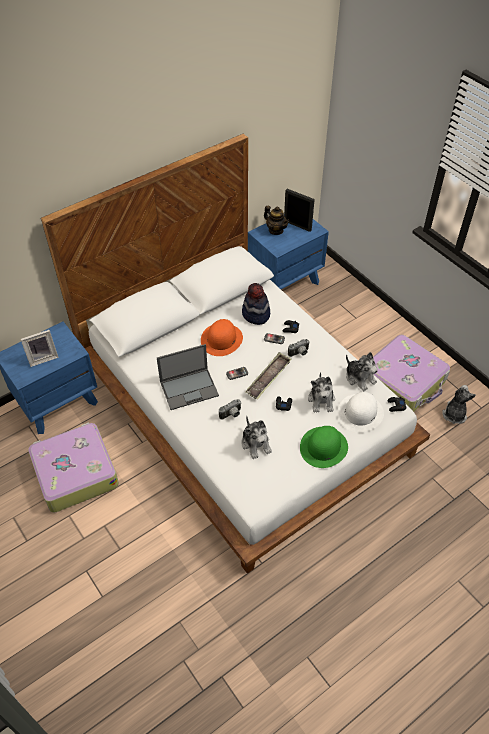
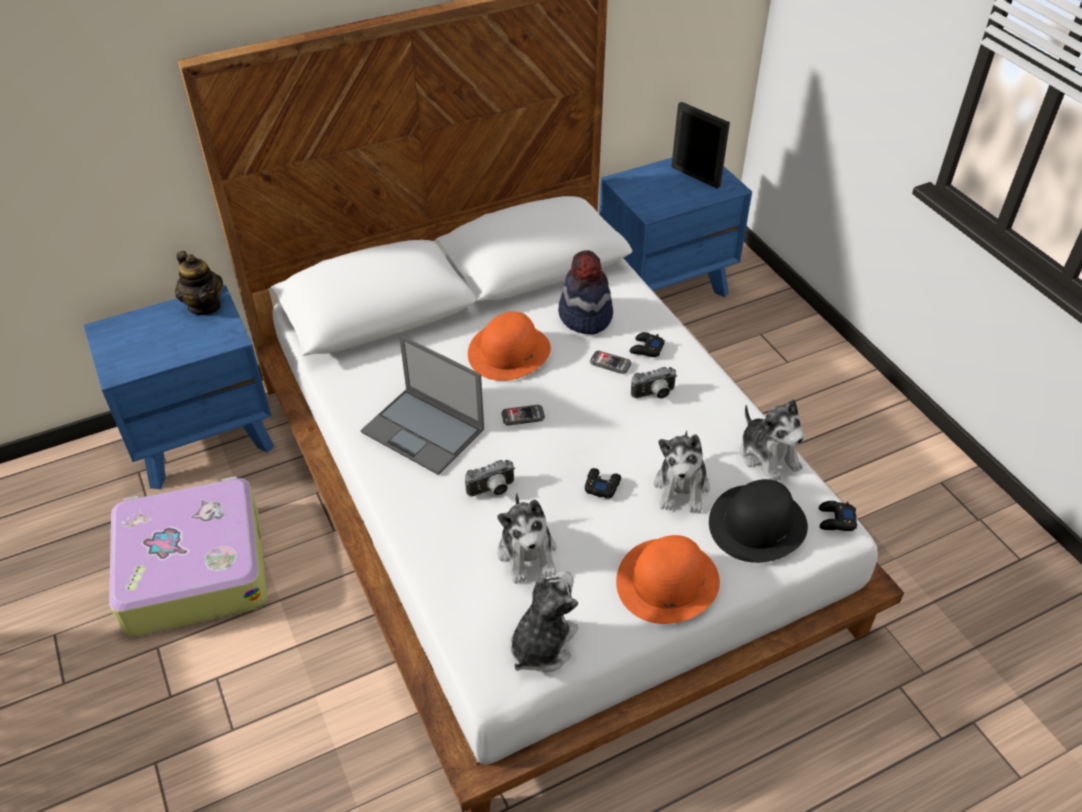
camera: 10 degrees right, 5 degrees down
(43, 358) = (167, 341): picture frame -> none
(189, 388) = (424, 431): laptop -> laptop turned 45 degrees clockwise
(268, 378) = (582, 432): tray -> none
(276, 230) = (653, 180): teapot -> teapot (205, 305)
(323, 447) = (667, 581): green hat -> orange hat
(360, 413) = (757, 523): white hat -> black hat
(404, 381) = (865, 487): suitcase -> none
(454, 414) = (961, 564): plush toy -> plush toy (541, 644)

